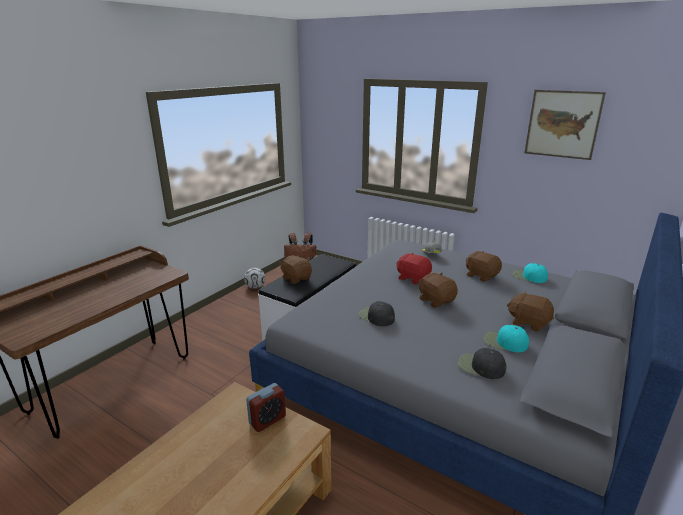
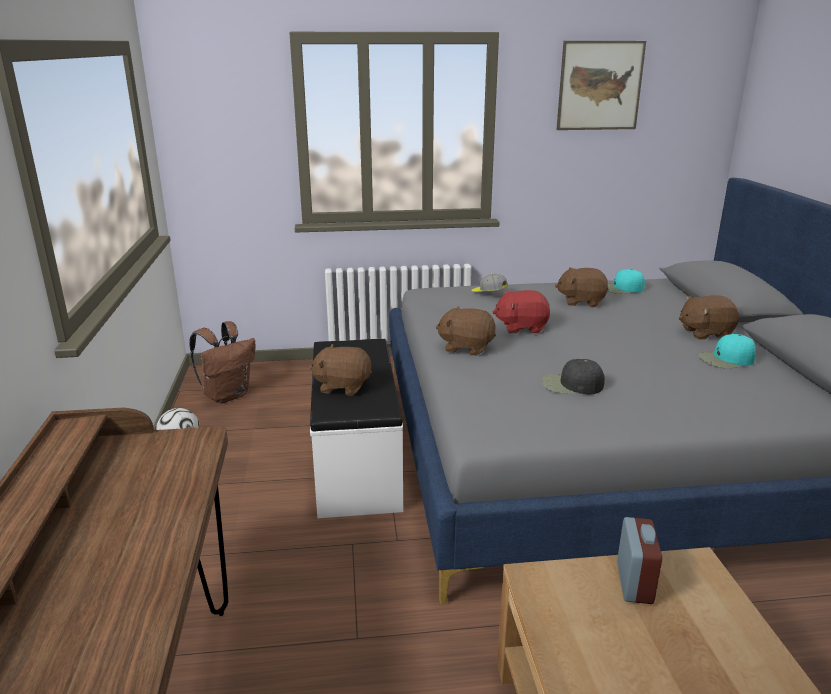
camera: 40 degrees left, 0 degrees up
(436, 300) = (594, 342): brown plush toy -> brown plush toy (466, 347)
(480, 367) = (756, 391): black cap -> none

